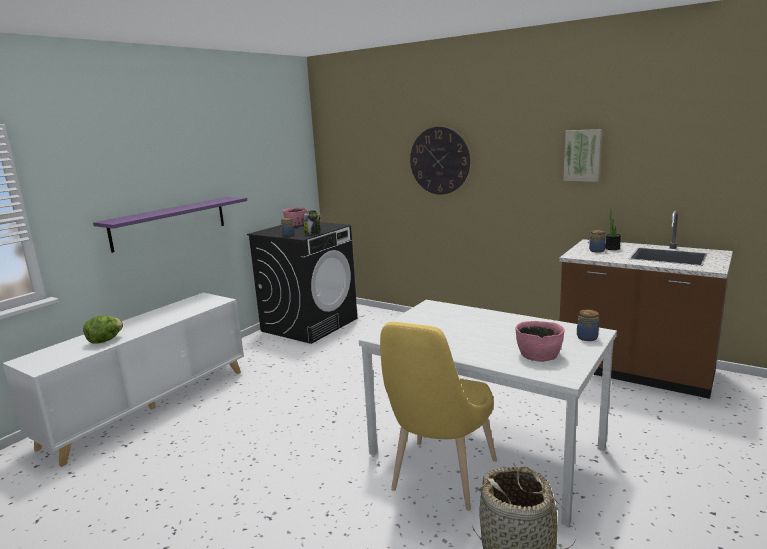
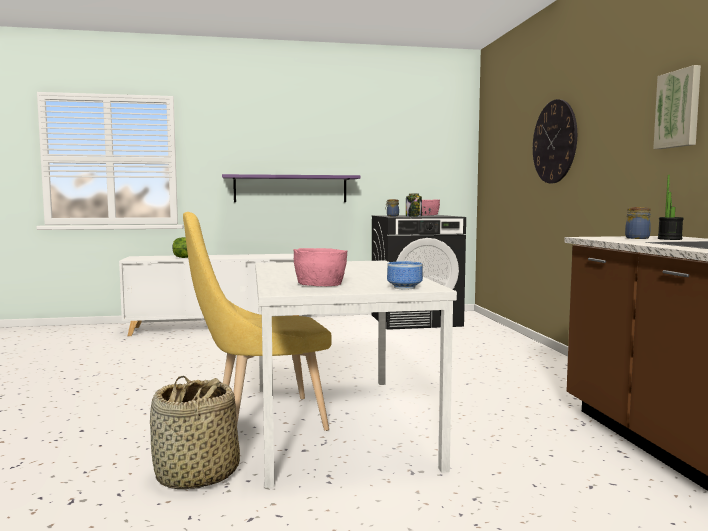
camera: 45 degrees right, 10 degrees down
(587, 337) = (405, 287): jar -> bowl

